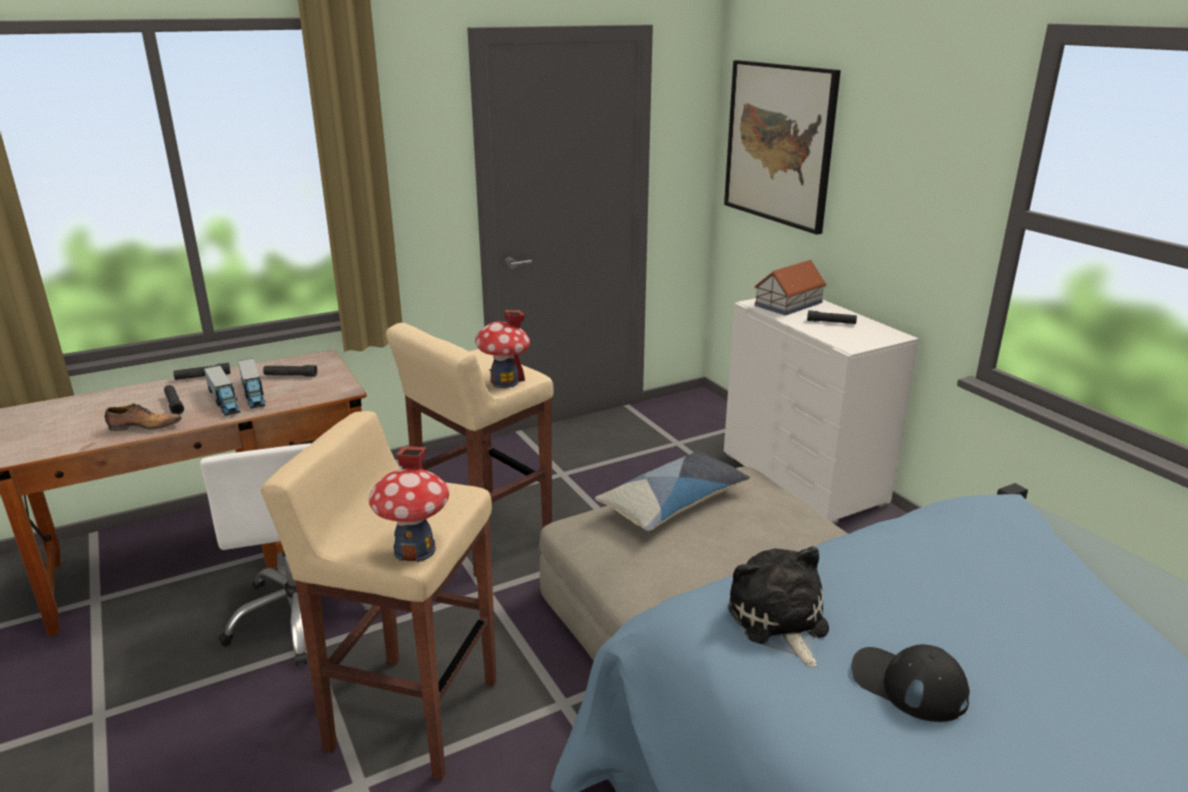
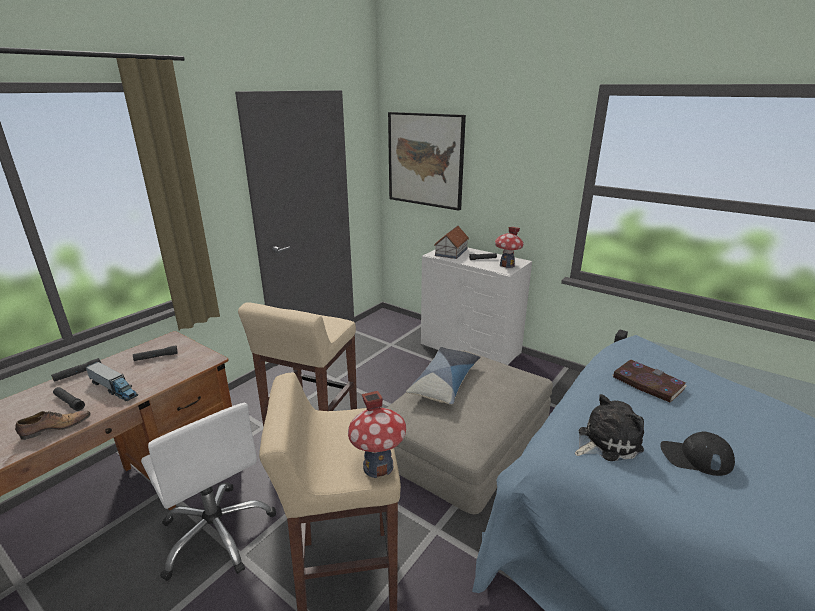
camera: 25 degrees left, 0 degrees up
(253, 393) = (135, 377): toy truck -> none
(504, 382) = (328, 330): toy house -> toy house (507, 265)
(779, 622) = (605, 442): plush toy -> plush toy turned 105 degrees clockwise
(949, 567) = (647, 383): none -> book

